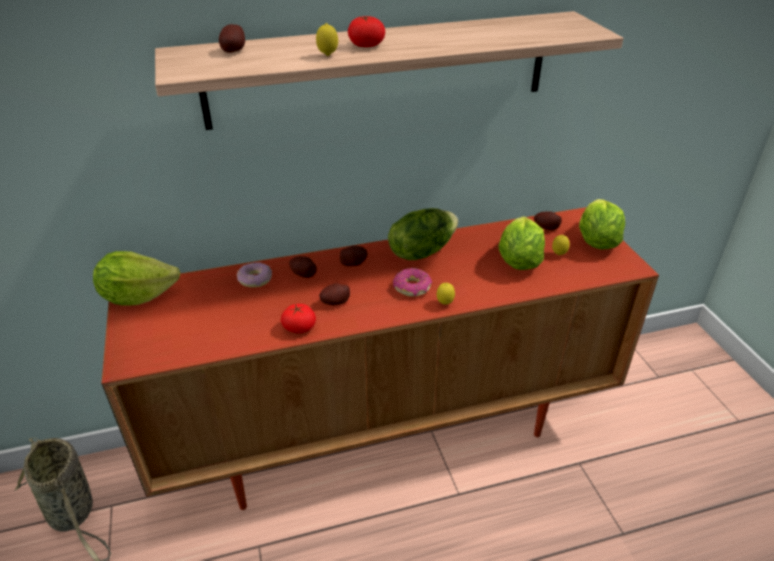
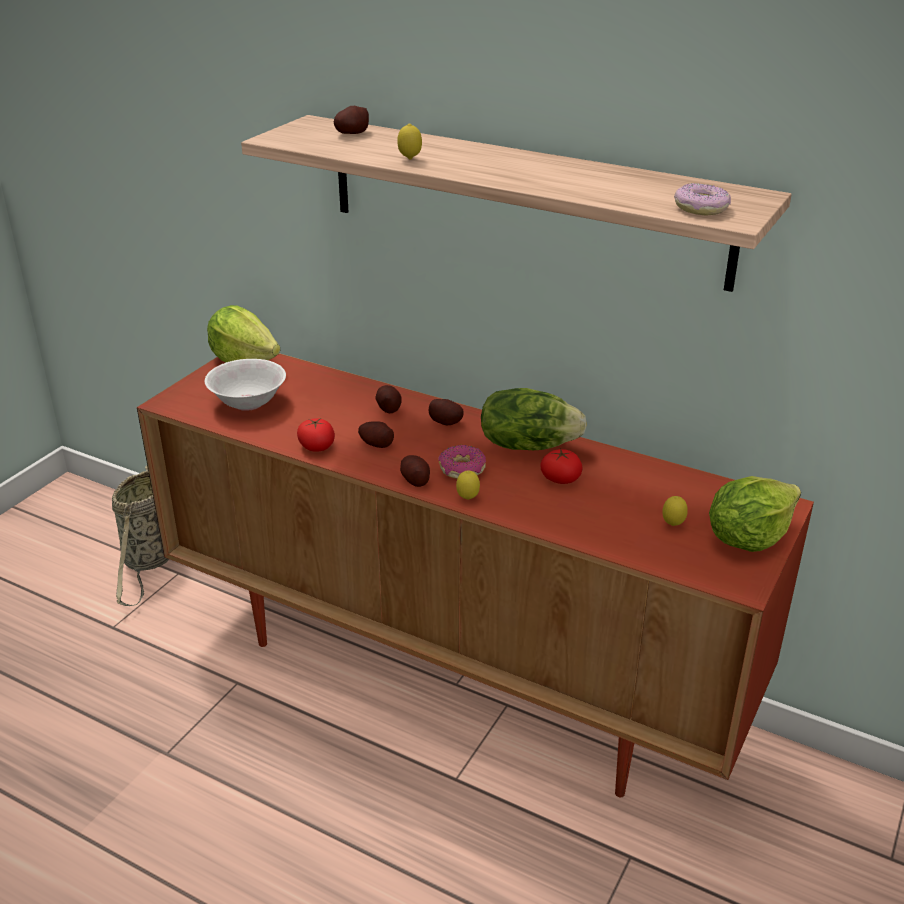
camera: 45 degrees right, 5 degrees down
(195, 326) = (248, 402): none -> white bowl
(255, 279) = (344, 392): donut -> donut (701, 208)
(366, 45) = (465, 160): tomato -> tomato (560, 478)
(518, 261) = (614, 506): lettuce -> none
(546, 227) = (710, 493): potato -> potato (415, 480)

